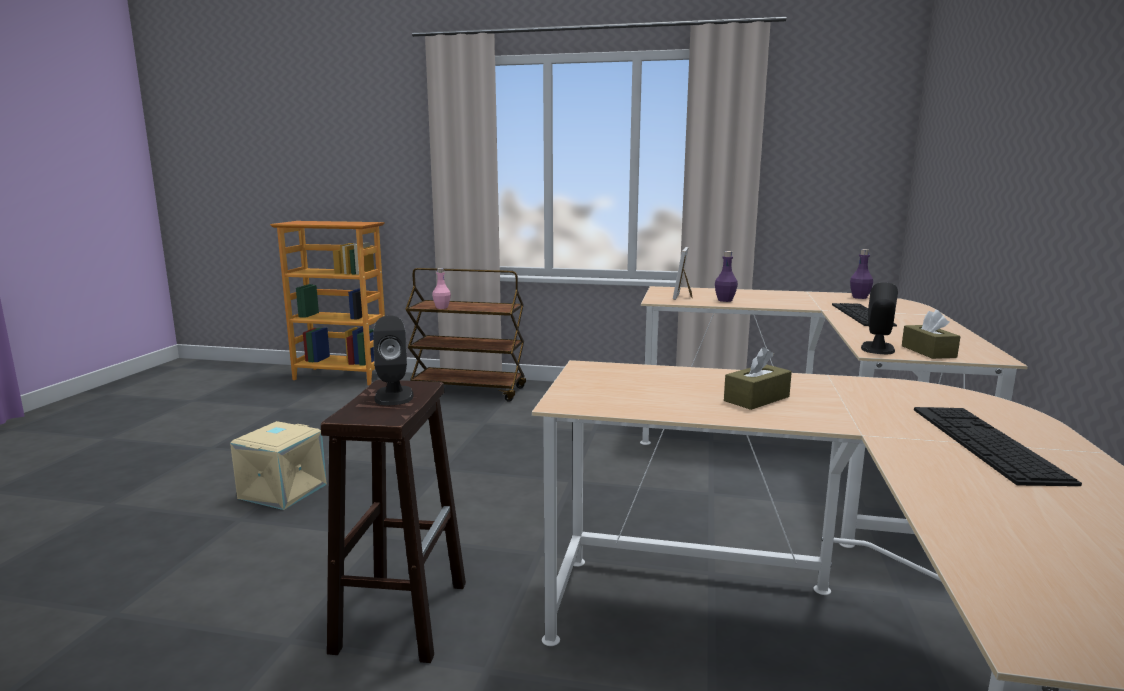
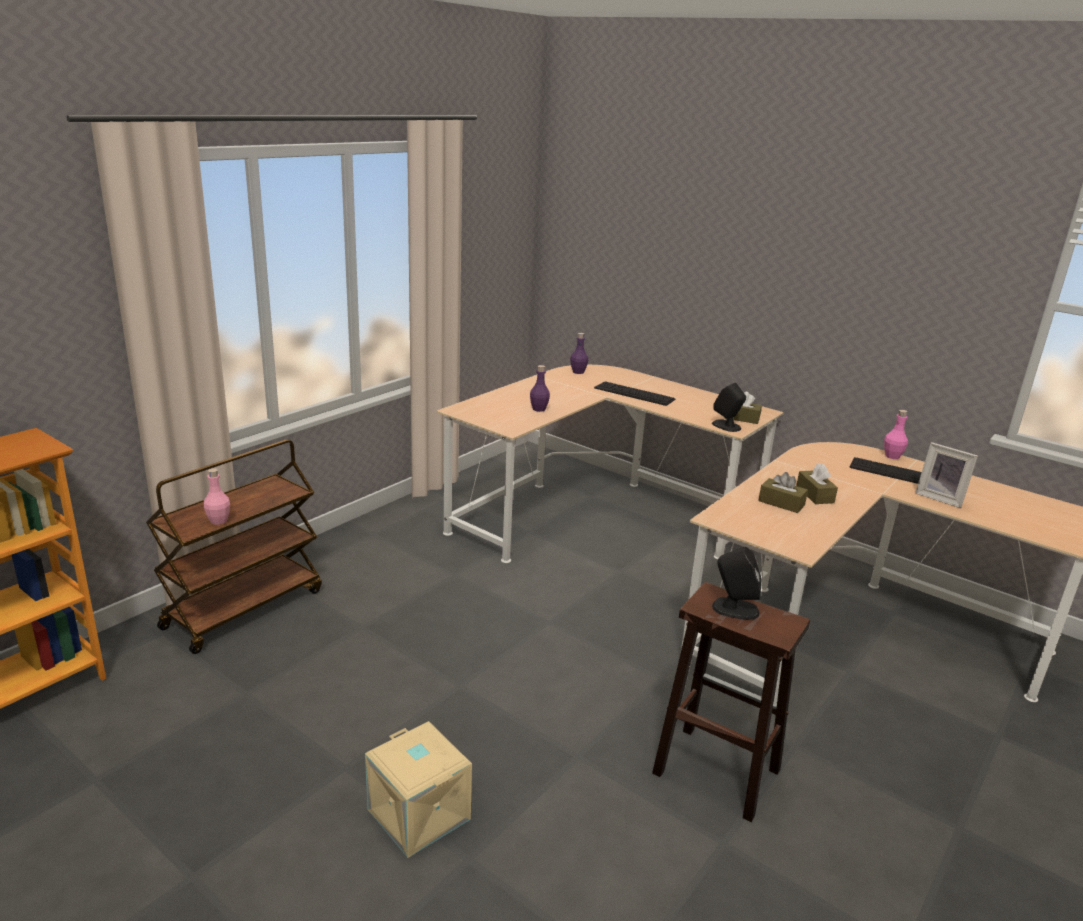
camera: 65 degrees left, 10 degrees up
(683, 296) = (505, 416): picture frame -> picture frame (940, 498)
(690, 386) = (781, 503): none -> brown tissue box
(1056, 433) = (892, 456): none -> pink bottle

